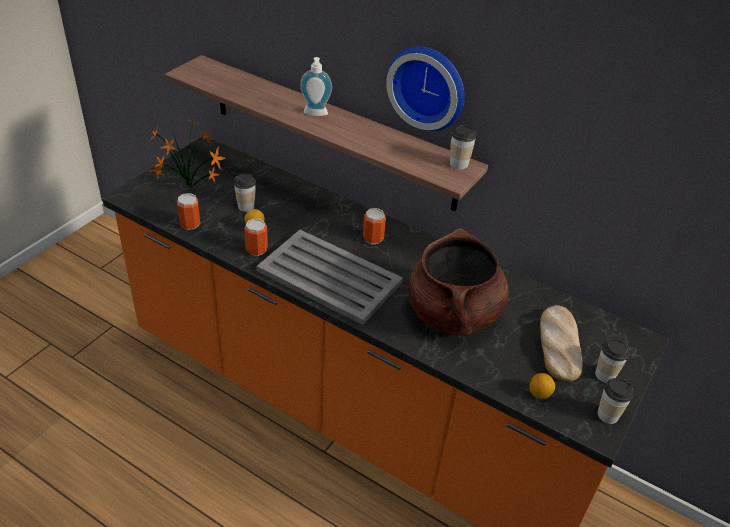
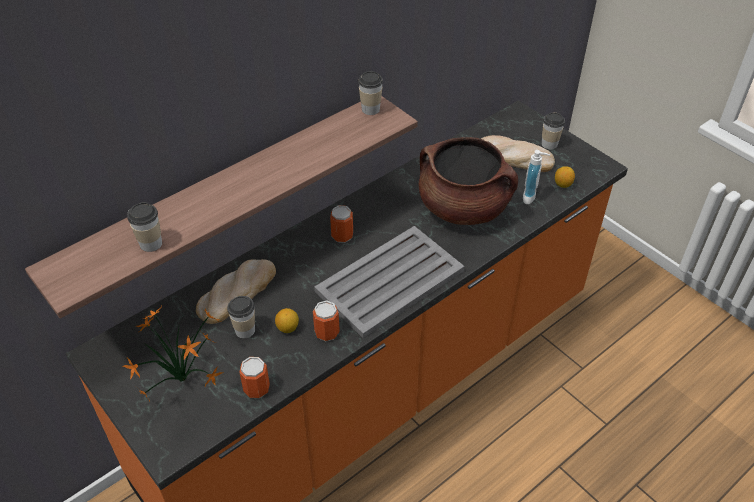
camera: 70 degrees left, 5 degrees up
(283, 195) = (237, 293): none -> bread
(315, 114) = (236, 187): soap dispenser -> soap dispenser (532, 197)
(428, 86) = (314, 69): wall clock -> none
(607, 415) = (588, 156): cup -> cup (151, 244)

